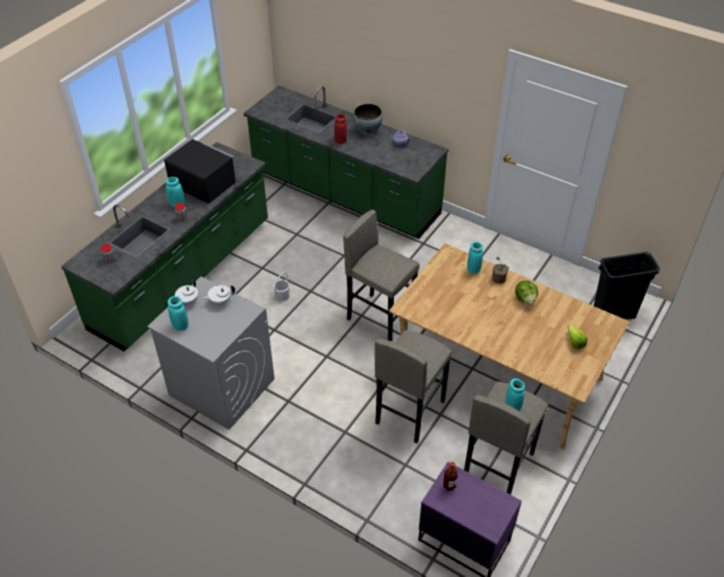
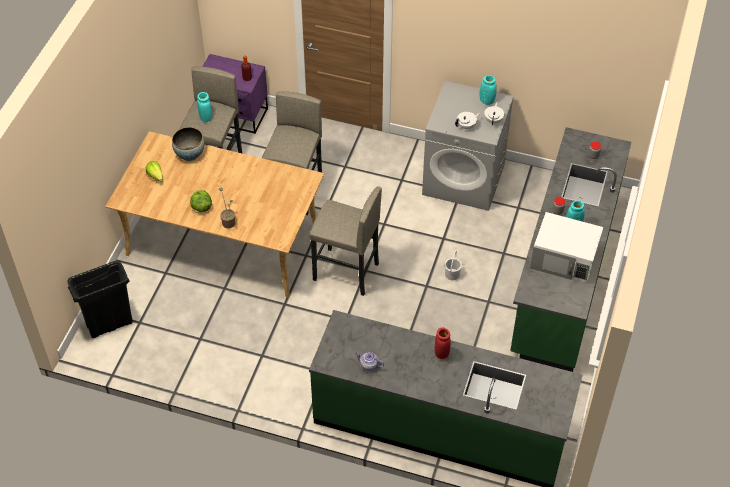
camera: 165 degrees right, 5 degrees up
(202, 182) = (564, 258): black microwave -> white microwave
(367, 130) = (415, 379): bowl -> bowl (190, 155)
(473, 269) = (254, 228): turquoise vase -> none

